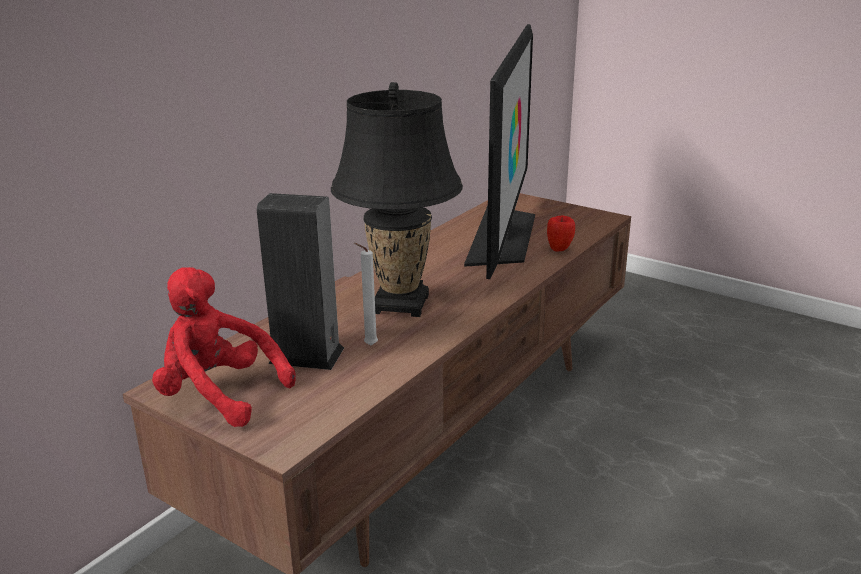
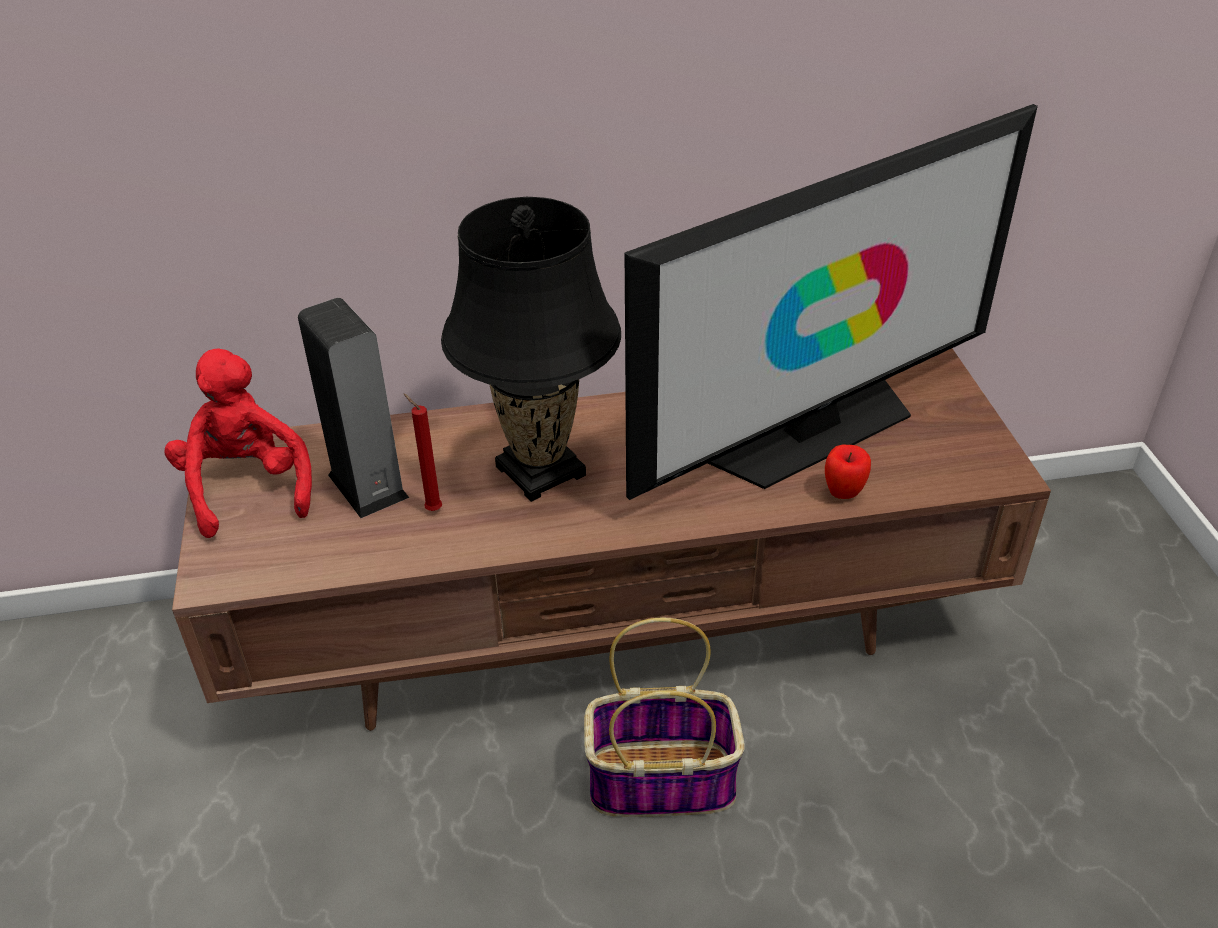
camera: 45 degrees right, 15 degrees up
(368, 345) = (431, 509): white candle -> red candle
(561, 476) = (663, 780): none -> basket

